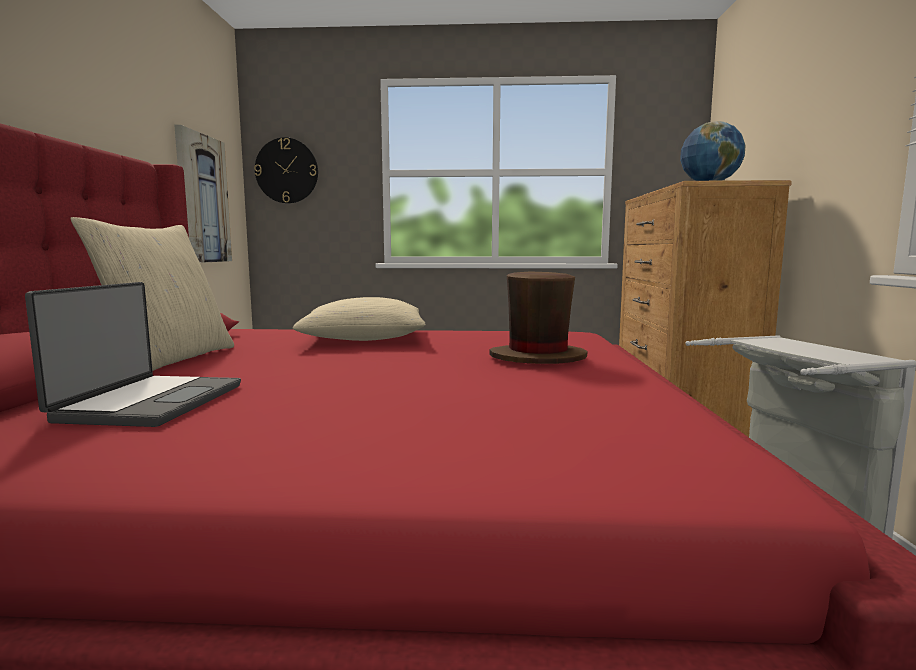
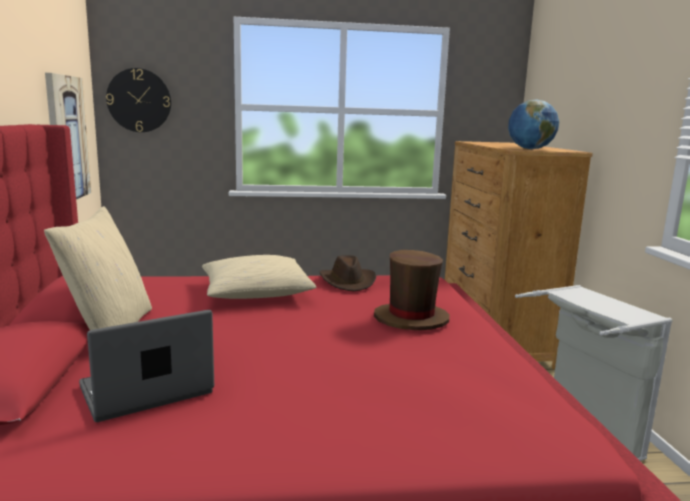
camera: 10 degrees left, 5 degrees up
(150, 402) = (147, 391): laptop -> laptop turned 120 degrees counterclockwise
(477, 333) = (348, 282): none -> brown hat

